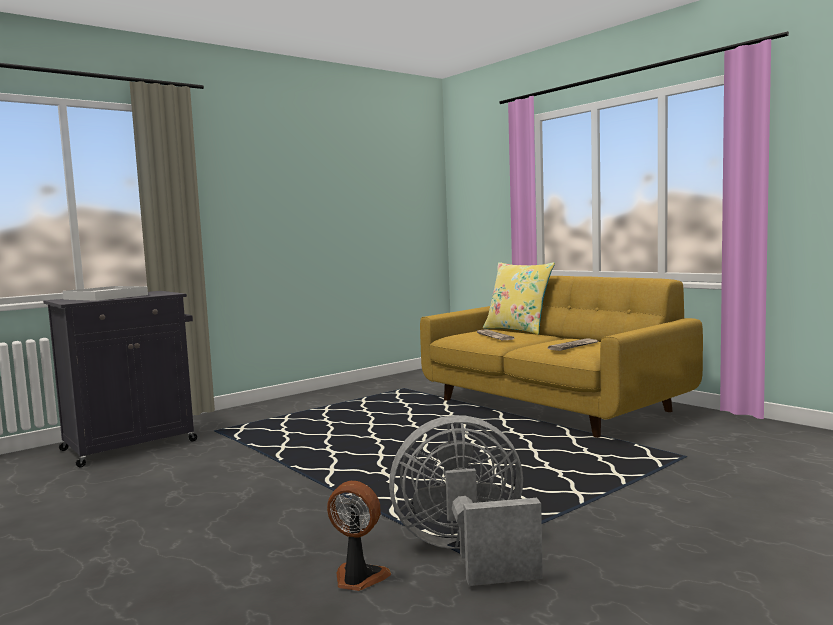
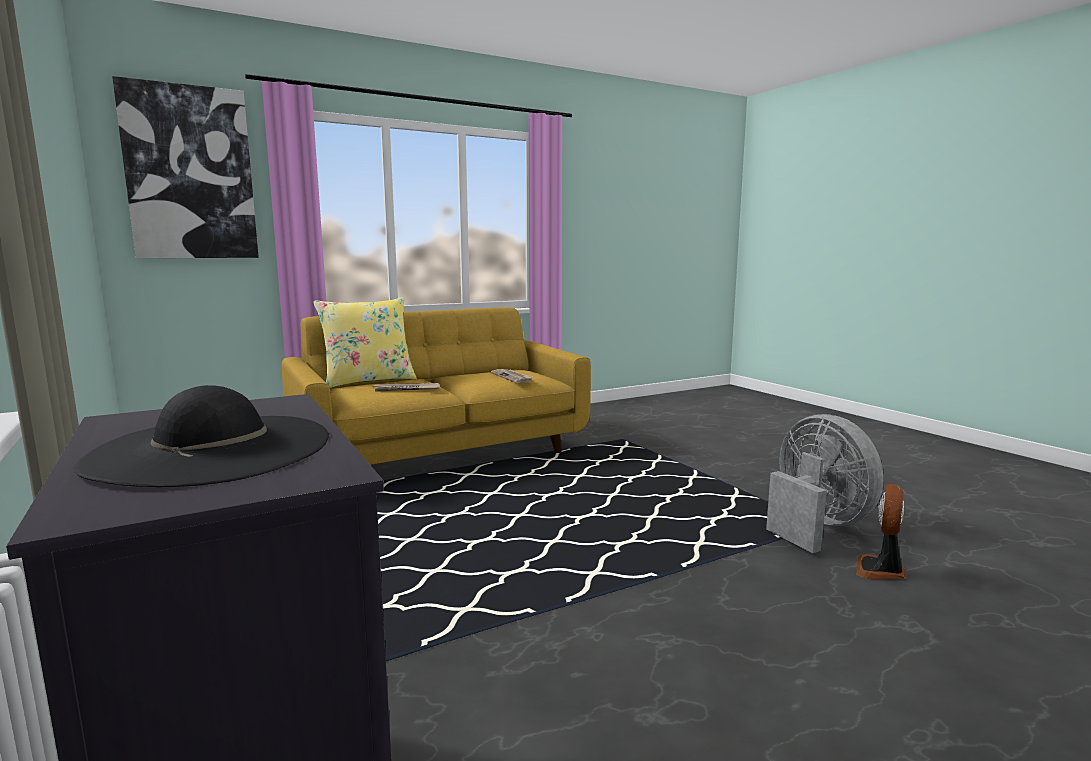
camera: 80 degrees left, 5 degrees up
(106, 297) = (212, 449): white tray -> black hat
(467, 553) = (815, 526): grey fan -> grey fan turned 150 degrees clockwise
(483, 175) = (190, 173): none -> picture

